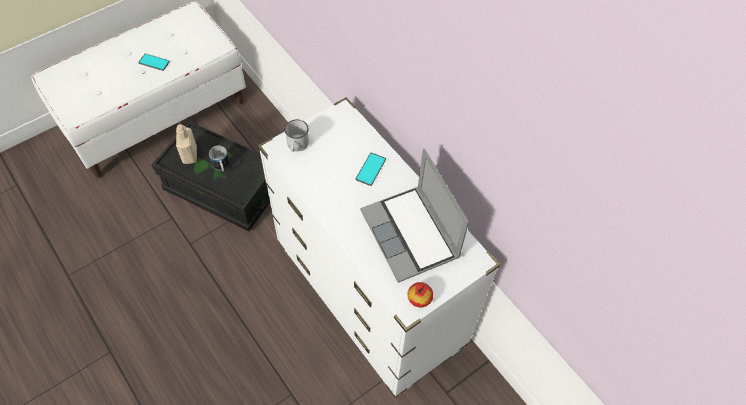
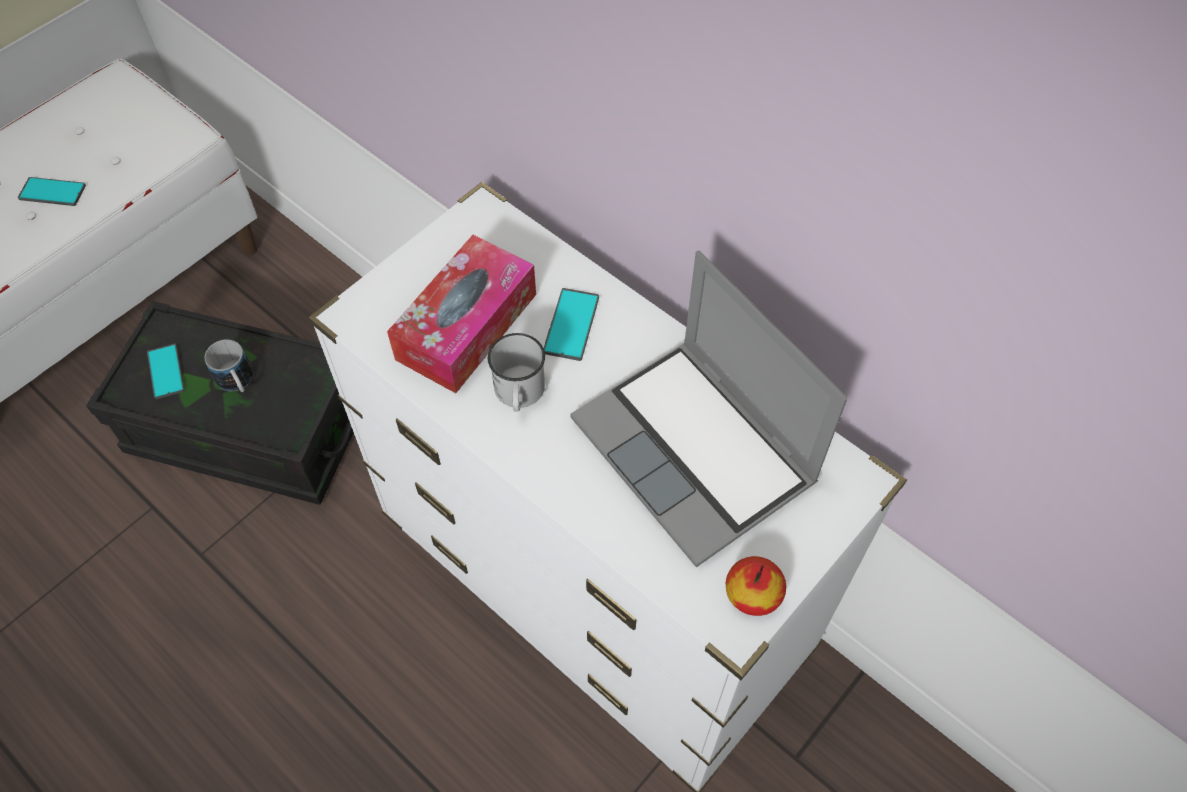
camera: 10 degrees left, 0 degrees up
(190, 155) = (166, 372): beige bottle -> phone
(297, 146) = (397, 303): white mug -> white mug (519, 394)
(325, 161) = (466, 326): none -> tissue box

